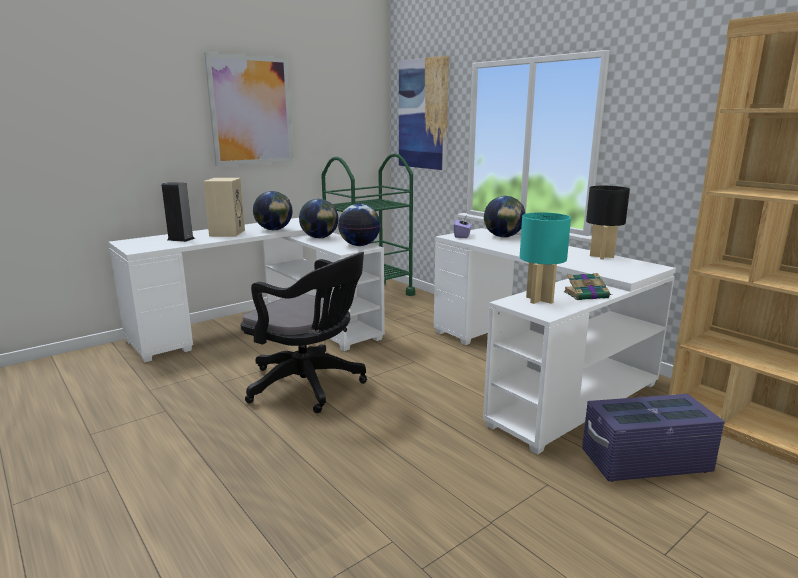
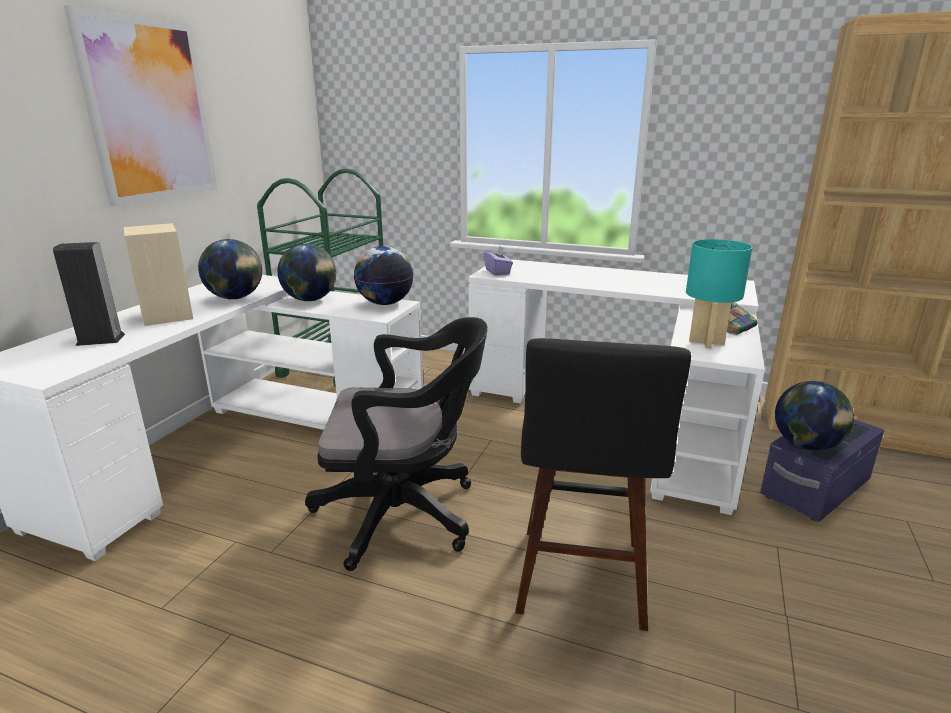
camera: 30 degrees left, 5 degrees up
(370, 453) = (580, 582): none -> black stool
(423, 114) = (379, 114): picture -> none
(503, 237) = (542, 267): globe -> globe (806, 446)
(601, 256) = (675, 278): black table lamp -> none

